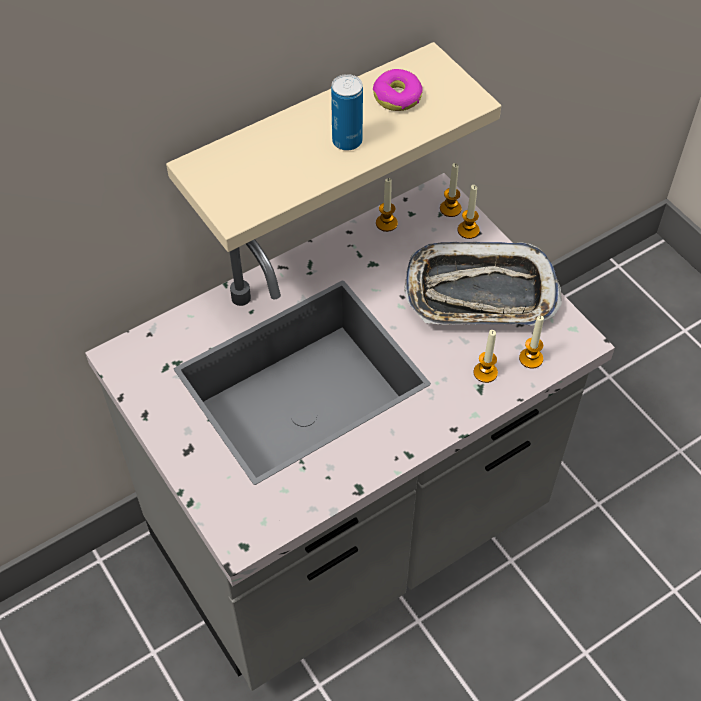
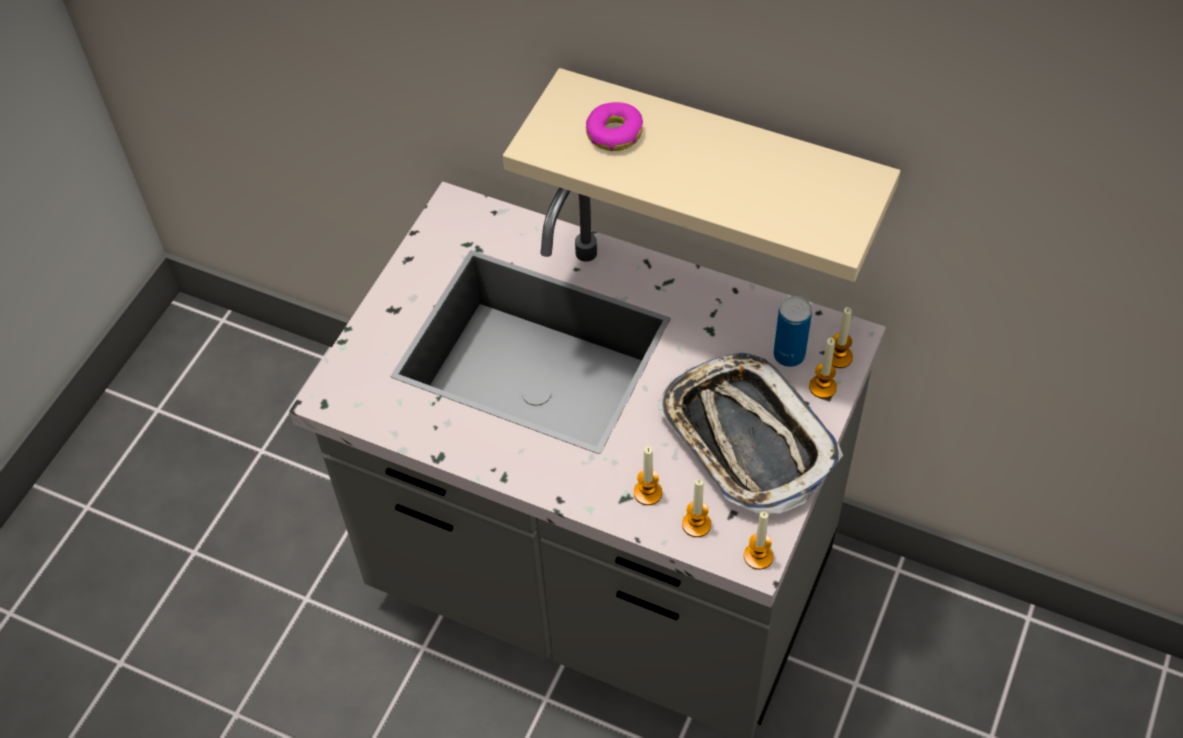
camera: 60 degrees right, 0 degrees up
(347, 141) = (694, 174): can -> can (789, 355)
(386, 223) = (772, 314): candle -> candle (758, 556)
(397, 97) = (789, 181): donut -> donut (614, 133)

